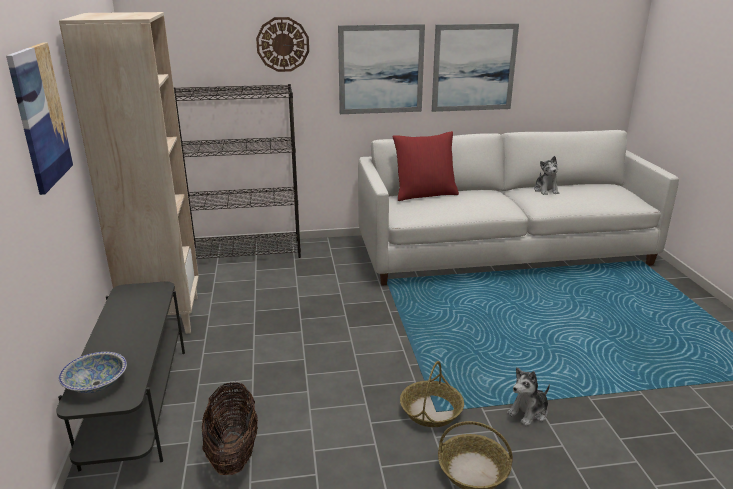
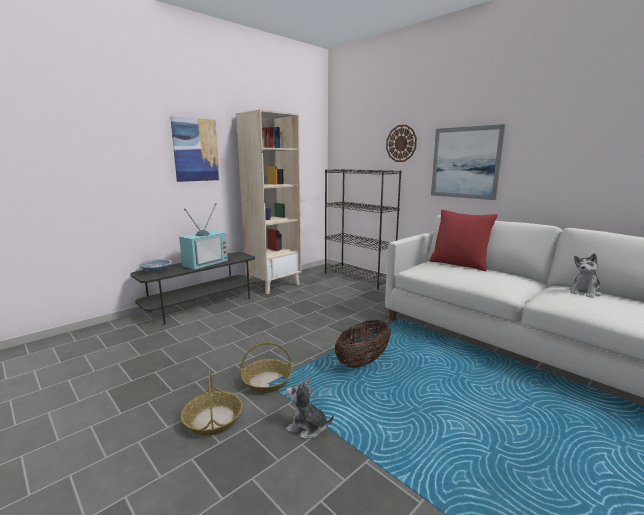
camera: 55 degrees right, 10 degrees down
(127, 328) = (204, 262): none -> television
(233, 452) = (181, 336): basket -> basket (363, 361)
(474, 68) = (553, 164): picture -> none

